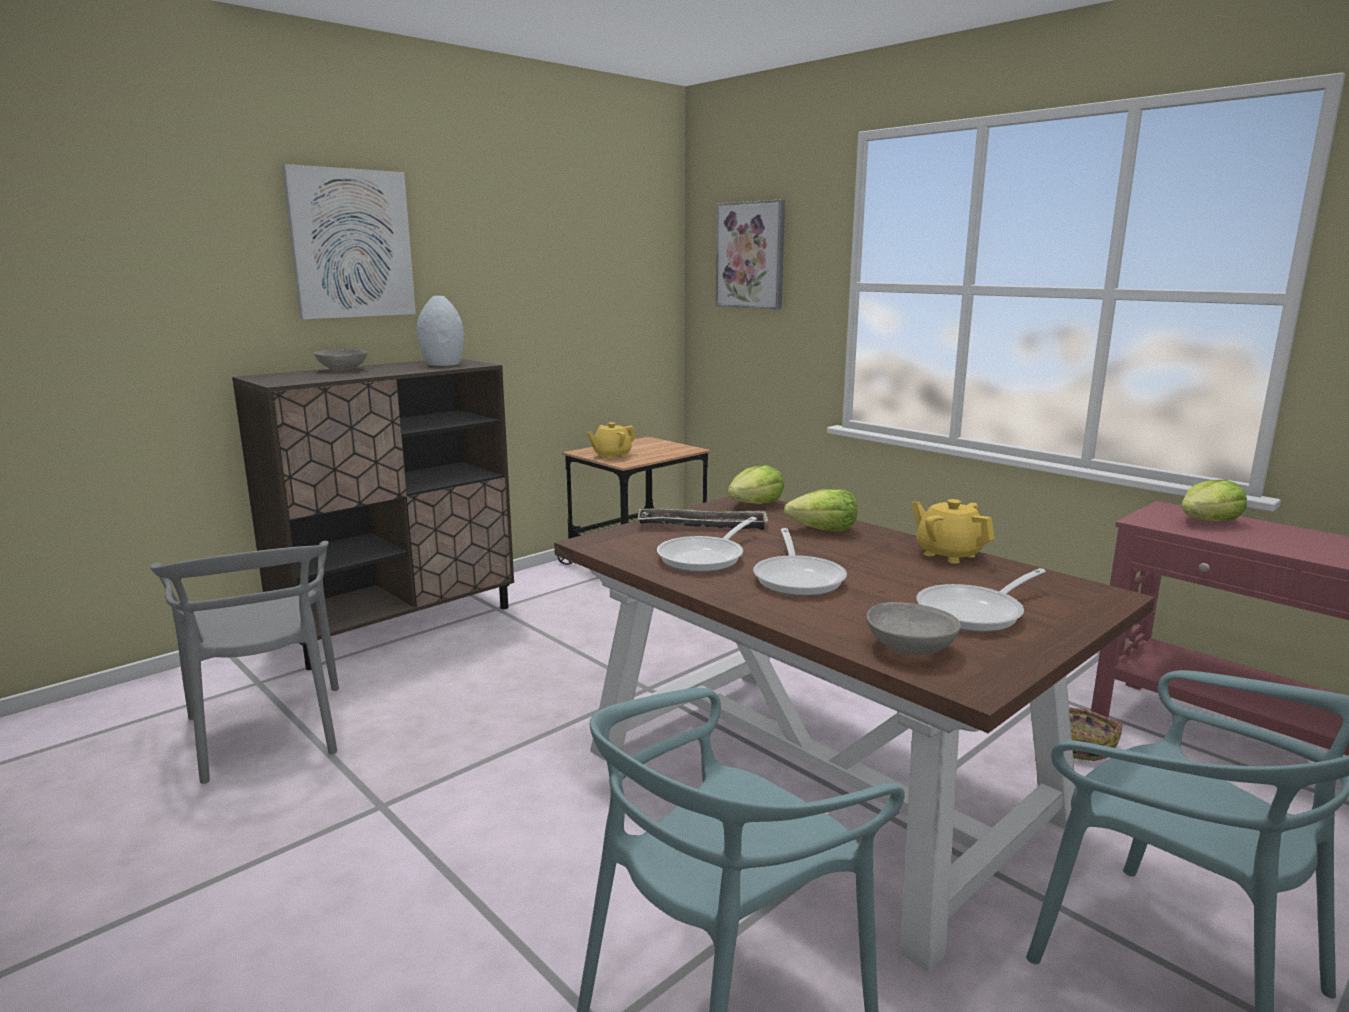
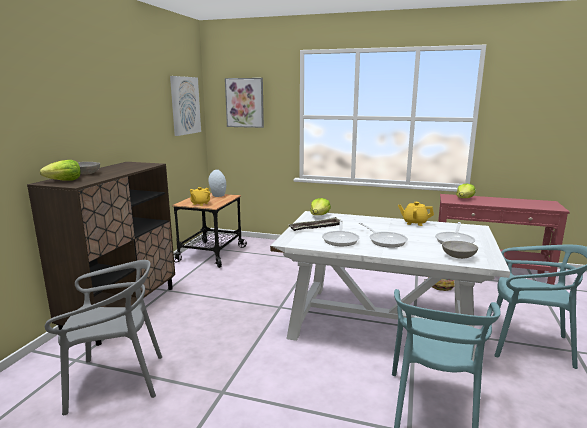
camera: 30 degrees left, 0 degrees up
(268, 731) = (116, 381): grey chair -> grey chair turned 45 degrees counterclockwise
(351, 244) = (76, 102): picture -> picture (185, 105)
(443, 364) = (134, 166): grey vase -> grey vase (218, 195)
(820, 784) = (382, 323): brown dining table -> white dining table
(823, 530) = (361, 221): lettuce -> lettuce (64, 181)

